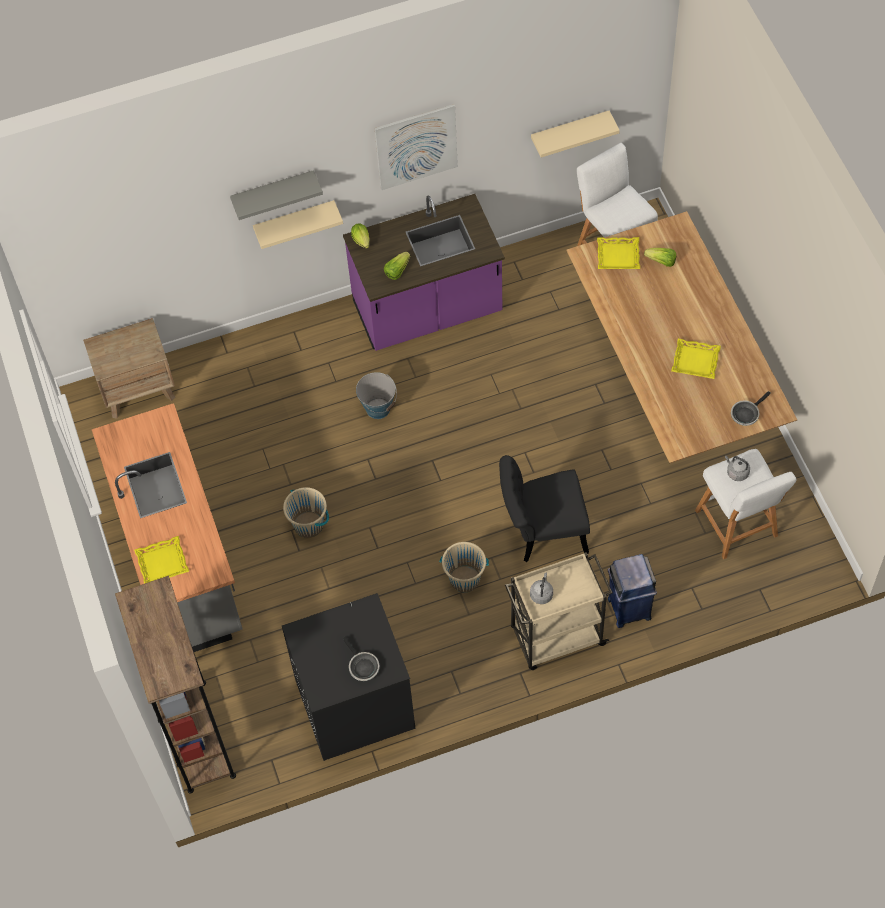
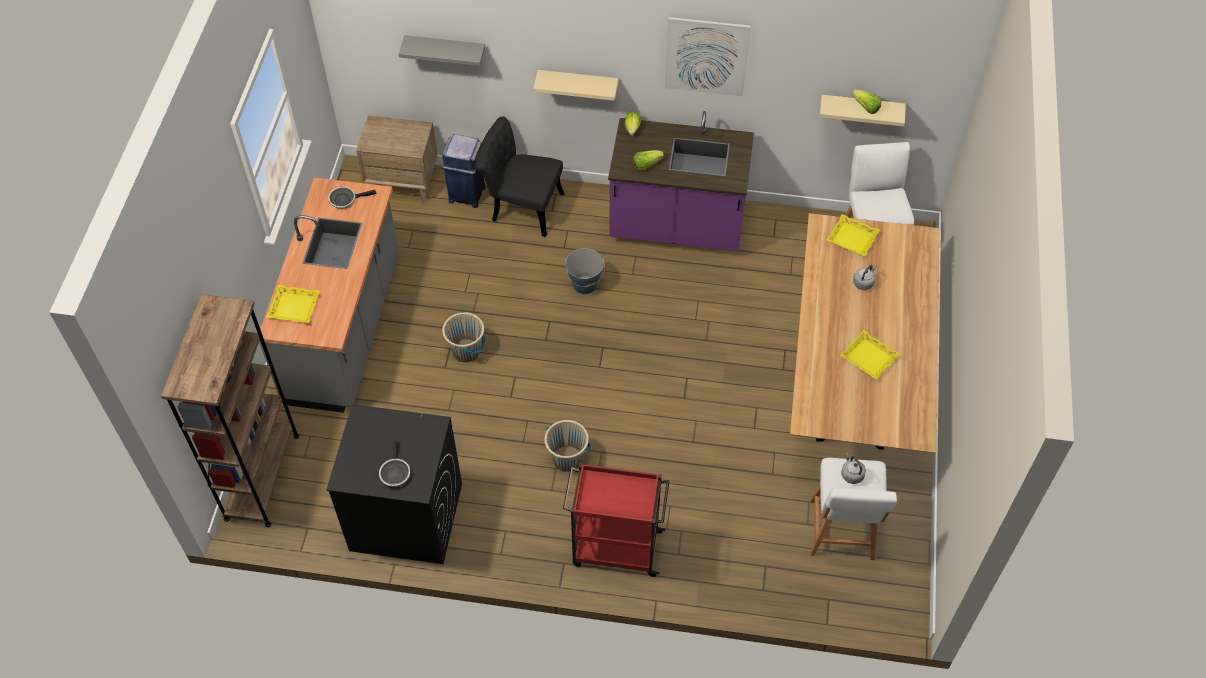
camera: 25 degrees right, 5 degrees down
(273, 192) = (561, 43): grey shelf -> grey shelf (446, 50)
(541, 531) = (659, 451): black chair -> black chair (521, 207)
(541, 594) = (599, 492): grey kettle -> grey kettle (863, 282)
(556, 637) = (615, 548): beige cart -> red cart
(629, 607) = (696, 555): blue trash can -> blue trash can (467, 194)
(661, 261) = (889, 259): lettuce -> lettuce (865, 107)
(746, 413) = (889, 424): frying pan -> frying pan (345, 200)

